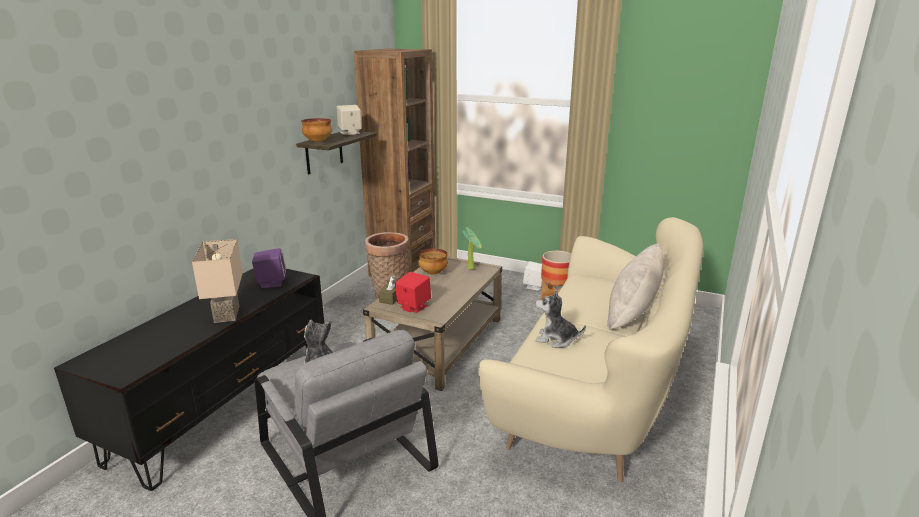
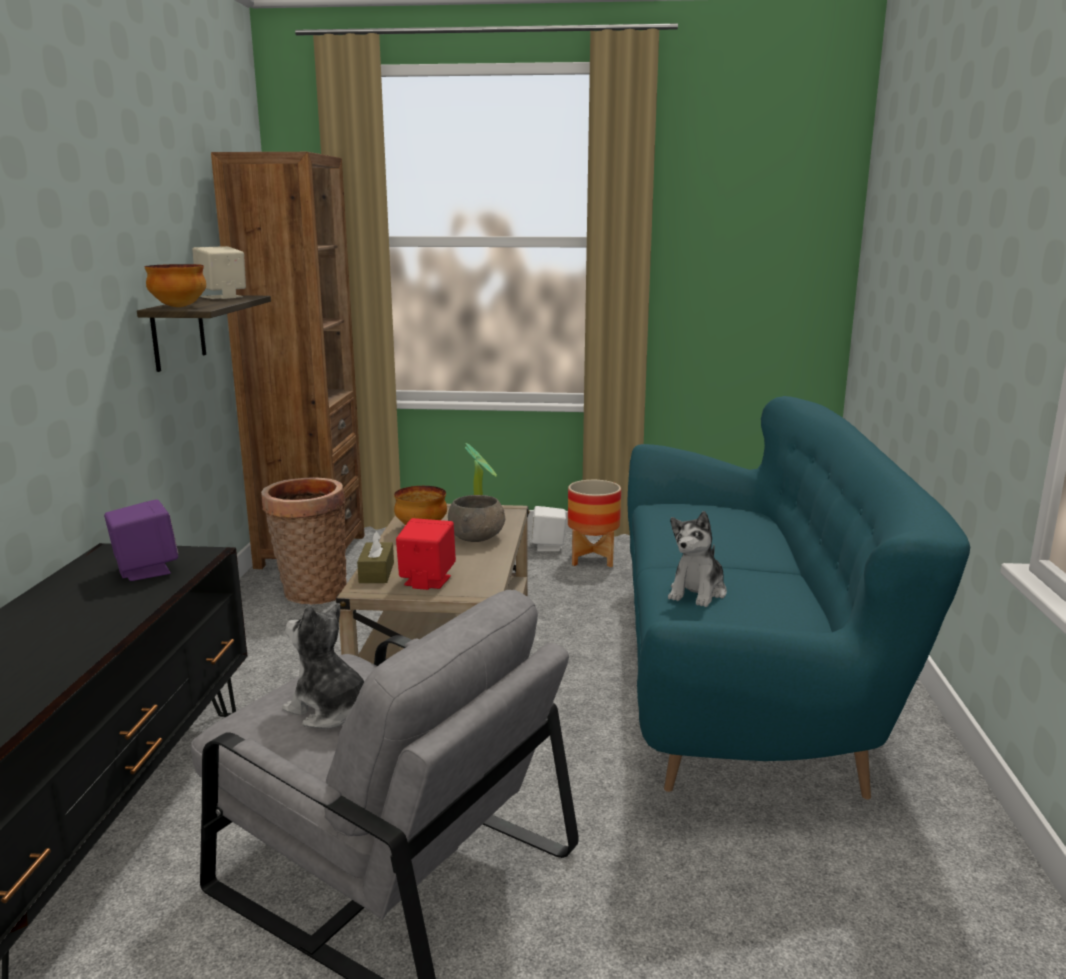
camera: 20 degrees left, 5 degrees down
(225, 314) = (84, 633): beige table lamp -> none
(459, 283) = (477, 537): none -> grey bowl
(556, 339) = (697, 592): plush toy -> plush toy turned 60 degrees counterclockwise
(599, 390) = (746, 675): beige sofa -> turquoise sofa
(632, 317) = (777, 548): beige pillow -> none

